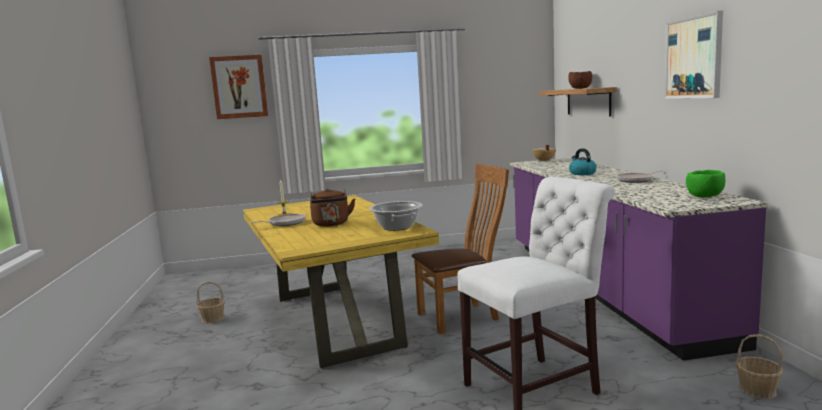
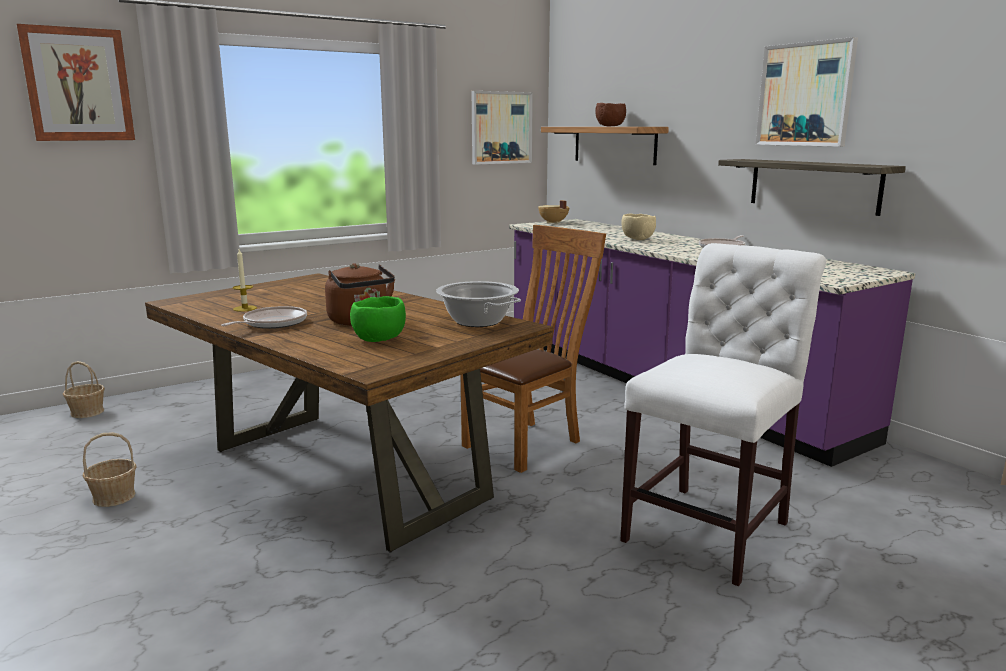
camera: 25 degrees left, 5 degrees up
(335, 321) = (344, 473): yellow dining table -> brown dining table
(514, 93) = (501, 128): none -> picture
(582, 173) = (637, 239): kettle -> beige bowl
(702, 129) = (813, 185): none -> shelf
(705, 197) = (841, 267): green bowl -> green bowl (381, 339)
(757, 390) = (929, 490): basket -> basket (87, 412)

